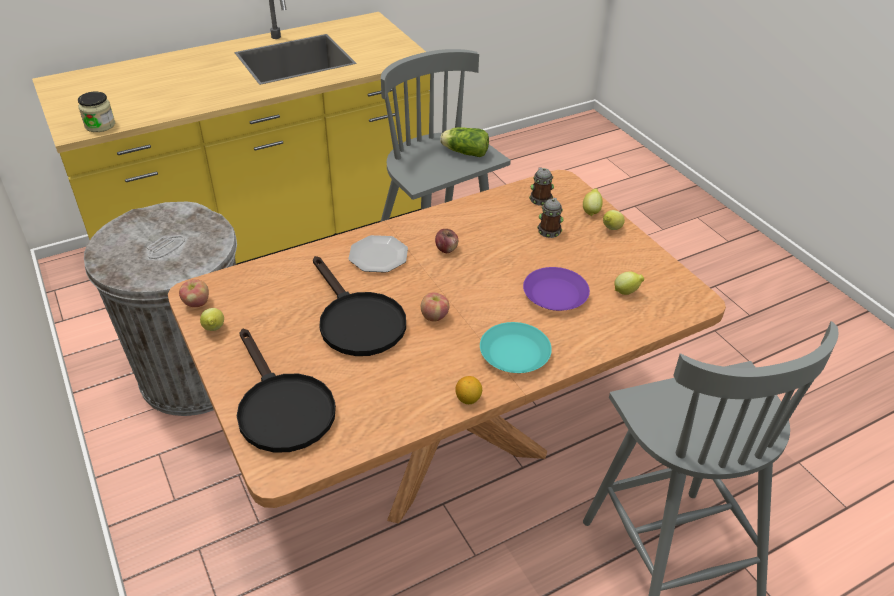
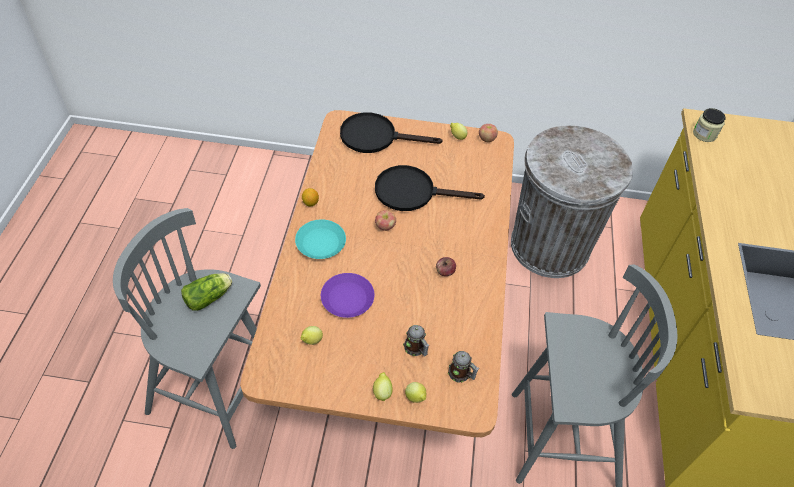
camera: 125 degrees right, 10 degrees up
(379, 256) = (466, 233): plate -> none
(463, 152) = (591, 391): lettuce -> lettuce (210, 297)

